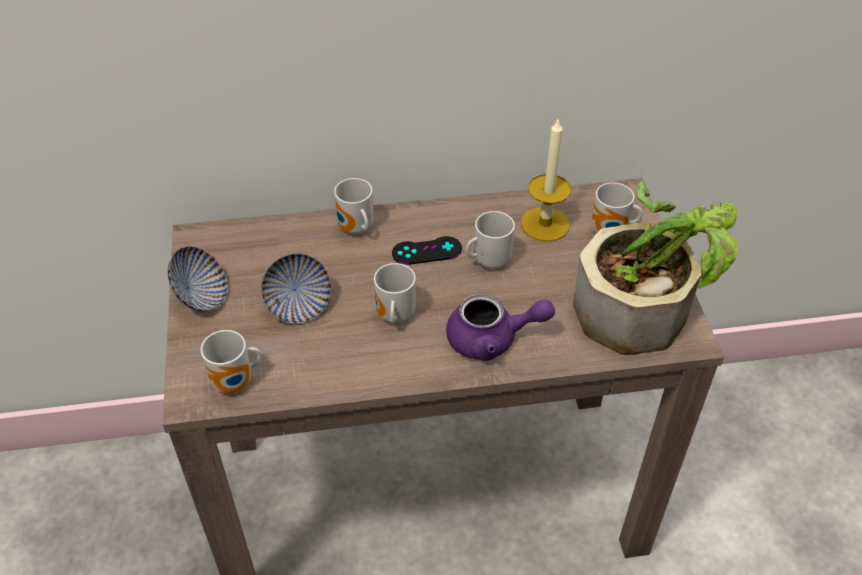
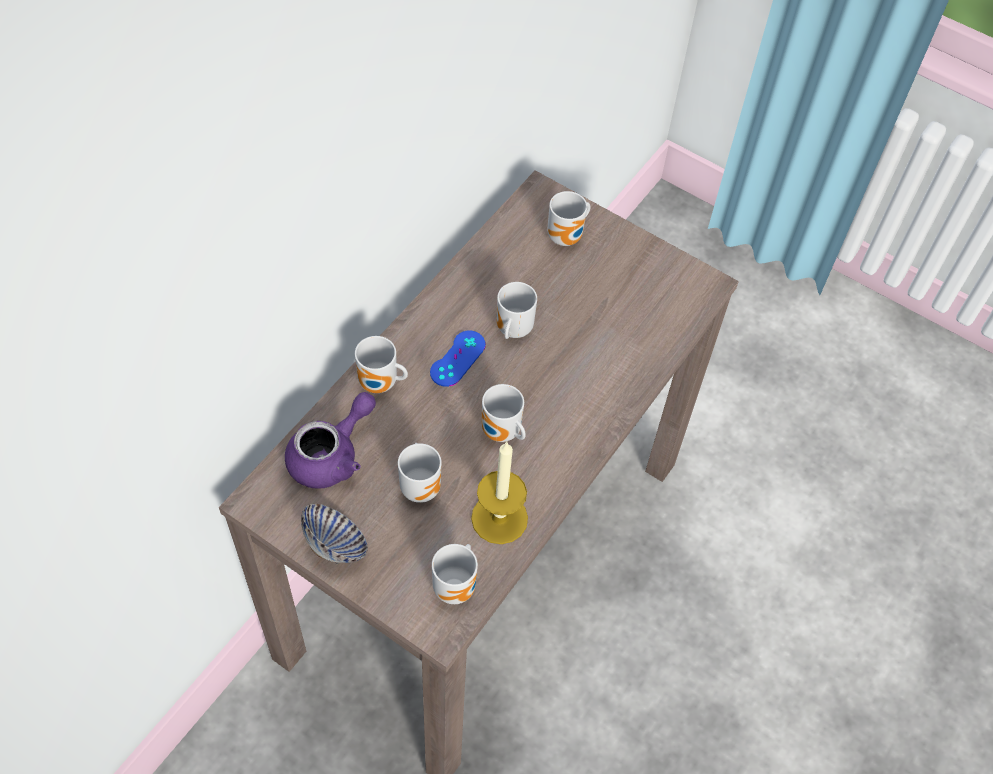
camera: 50 degrees left, 10 degrees up
(299, 306) = (422, 486): bowl -> mug
(427, 251) = (457, 358): black game controller -> blue game controller
(492, 339) = (588, 392): purple teapot -> purple teapot (332, 455)
(545, 224) = (514, 265): candle -> candle (499, 518)
(645, 308) = (655, 283): potted plant -> none

